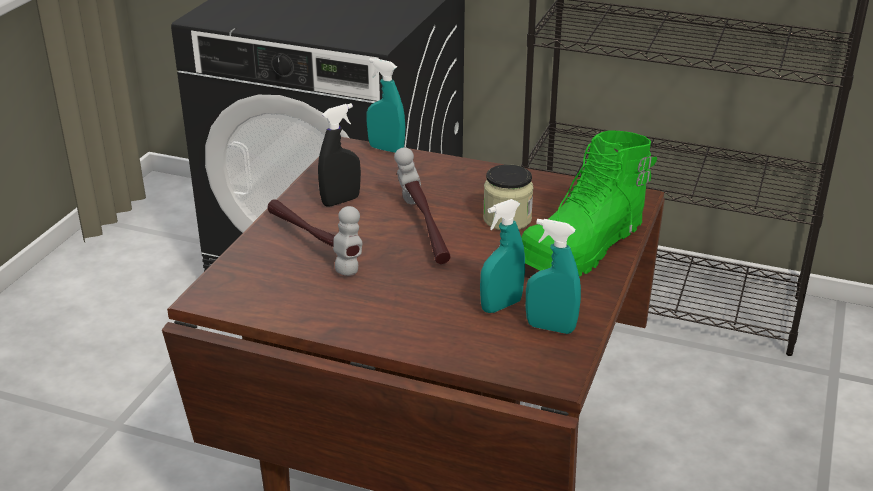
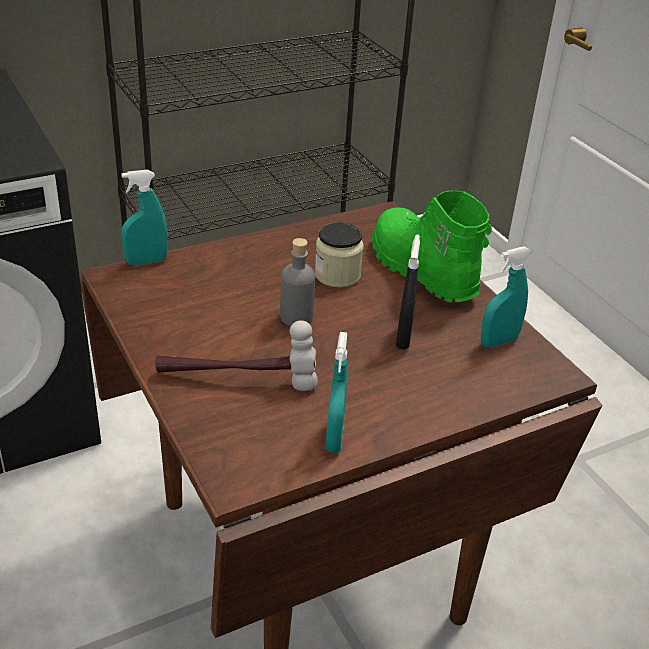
camera: 50 degrees left, 5 degrees up
(341, 201) = (190, 328): black spray bottle -> black spray bottle (403, 338)
(423, 230) = (296, 317): hammer -> grey bottle
(501, 305) = (445, 345): turquoise spray bottle -> turquoise spray bottle (334, 438)
(583, 249) = (421, 271): green boot -> green boot turned 150 degrees clockwise

